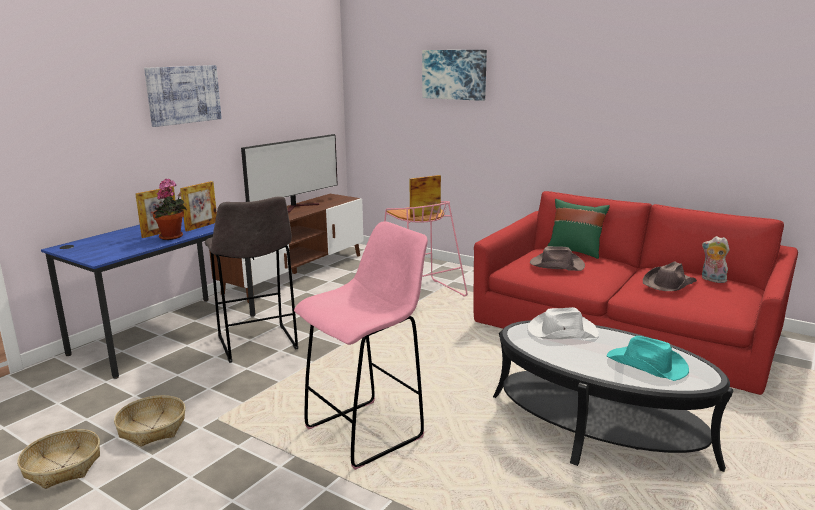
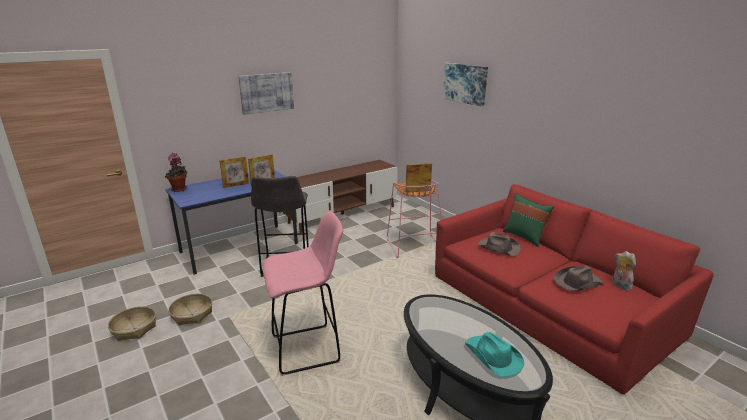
camera: 20 degrees right, 5 degrees up
(173, 237) = (239, 190): potted plant -> potted plant (179, 189)
(298, 207) = (349, 169): television -> none
(561, 331) = (452, 310): white hat -> none

